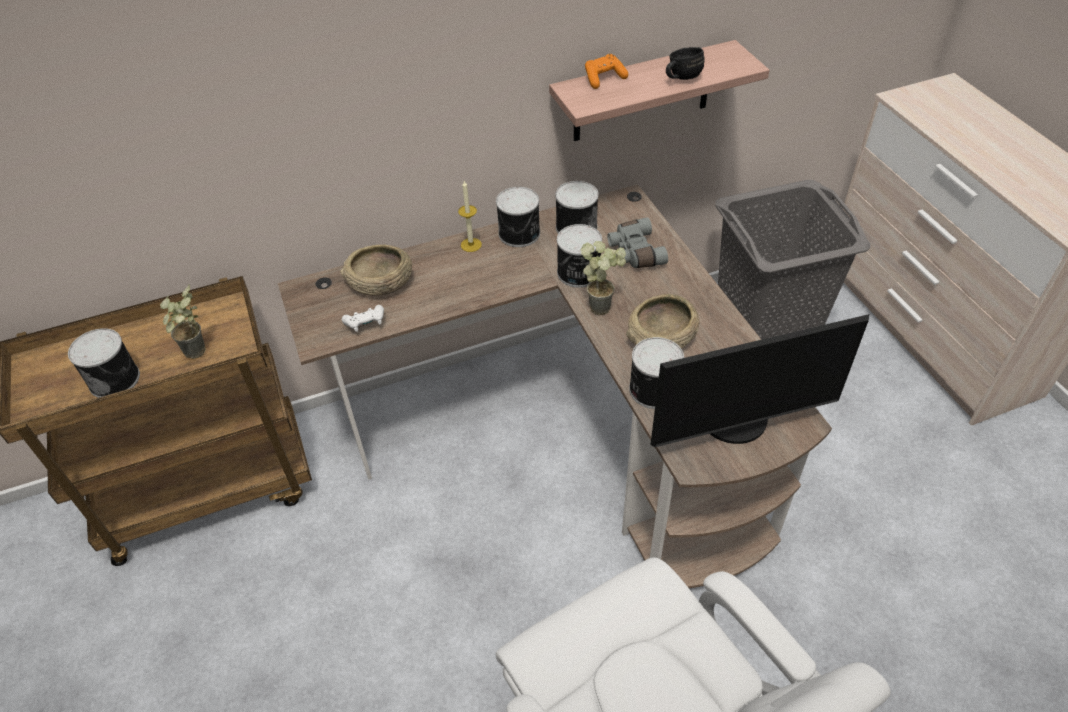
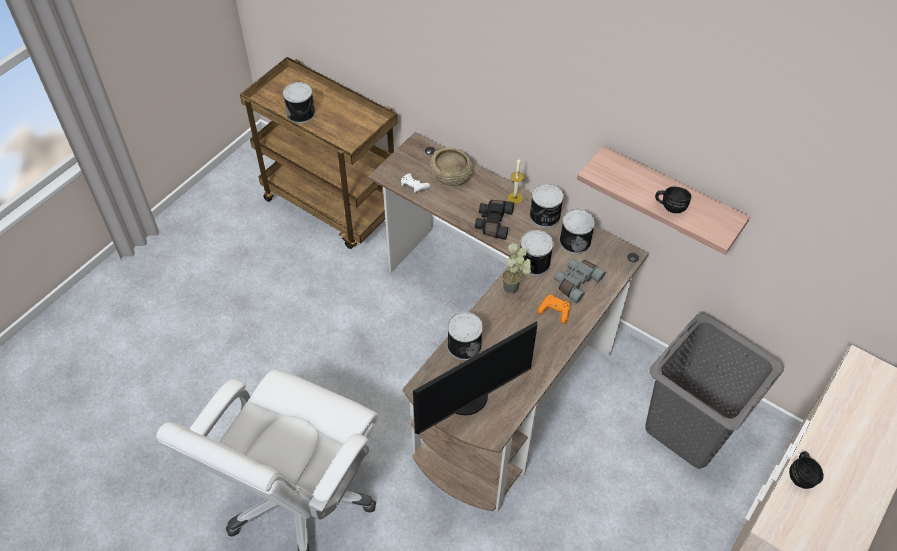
camera: 55 degrees right, 5 degrees up
(197, 356) = (337, 133): potted plant -> none
(490, 279) = (493, 223): none -> black binoculars
(604, 78) = (633, 168): orange game controller -> orange game controller (554, 312)
(662, 336) = (511, 331): beige bowl -> none
(737, 422) = (468, 398): monitor -> monitor turned 75 degrees counterclockwise
(1016, 188) = (802, 475): none -> black mug

